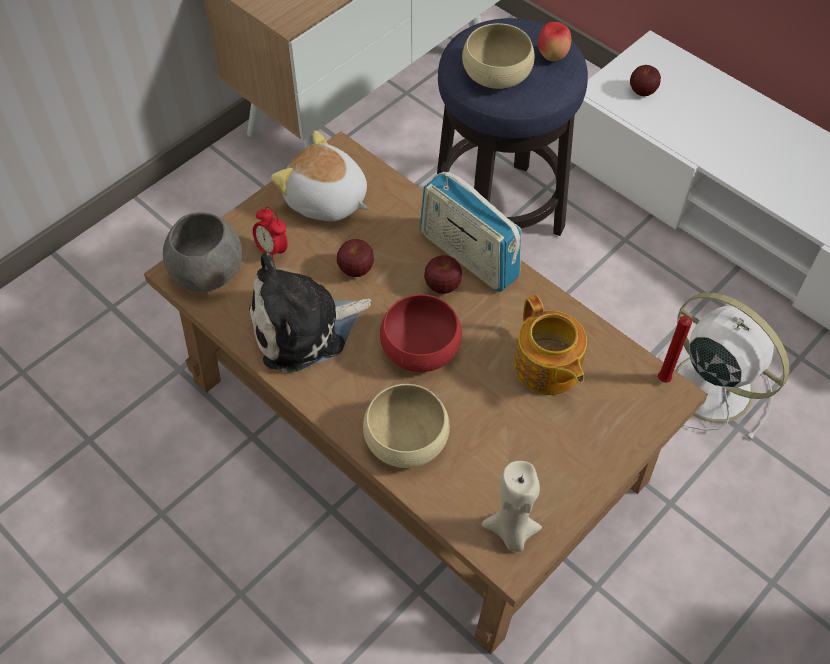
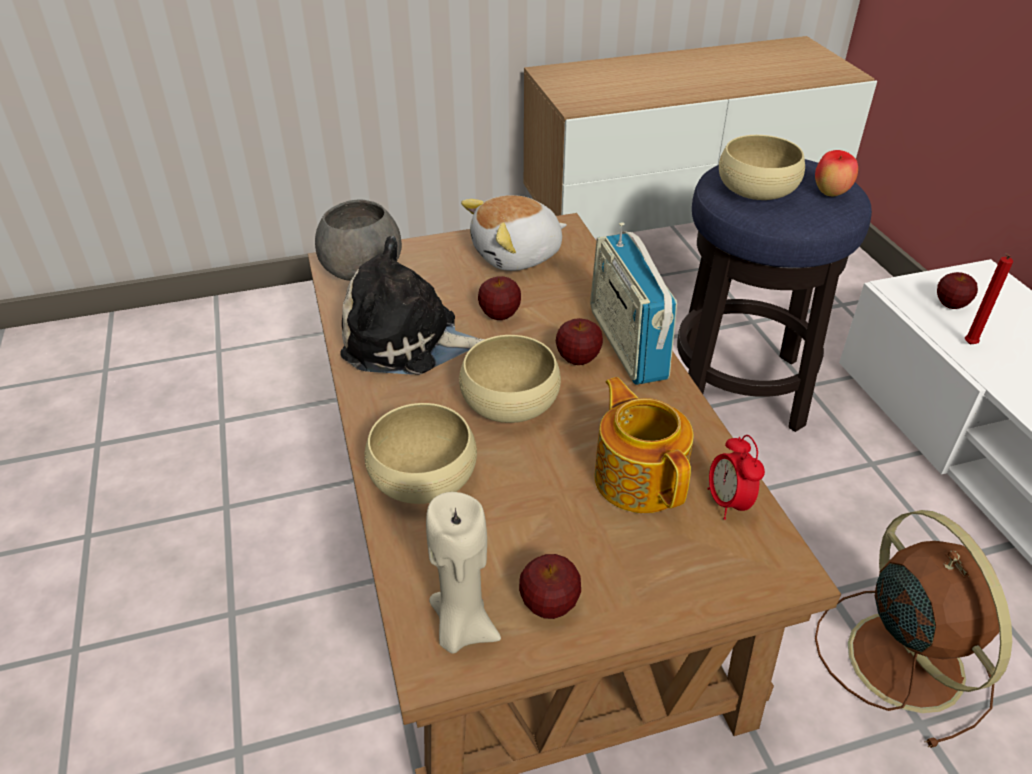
camera: 30 degrees right, 15 degrees down
(272, 250) = (434, 274): alarm clock -> alarm clock (728, 502)
(326, 200) = (517, 255): plush toy -> plush toy turned 90 degrees counterclockwise
(420, 347) = (509, 401): red bowl -> beige bowl
(547, 368) = (639, 477): teapot -> teapot turned 150 degrees clockwise
(552, 488) = (550, 604): none -> apple
(663, 381) = (783, 552): red candle -> red candle (968, 345)
(709, 385) = (902, 656): white fan -> brown fan

